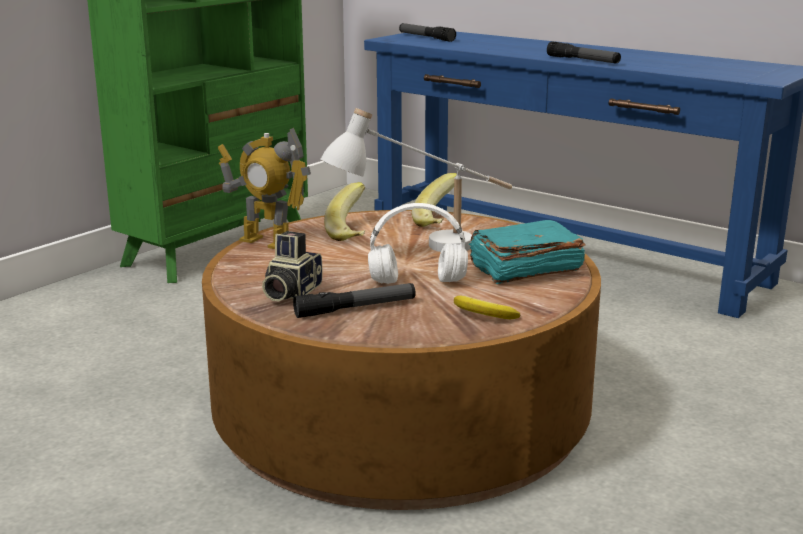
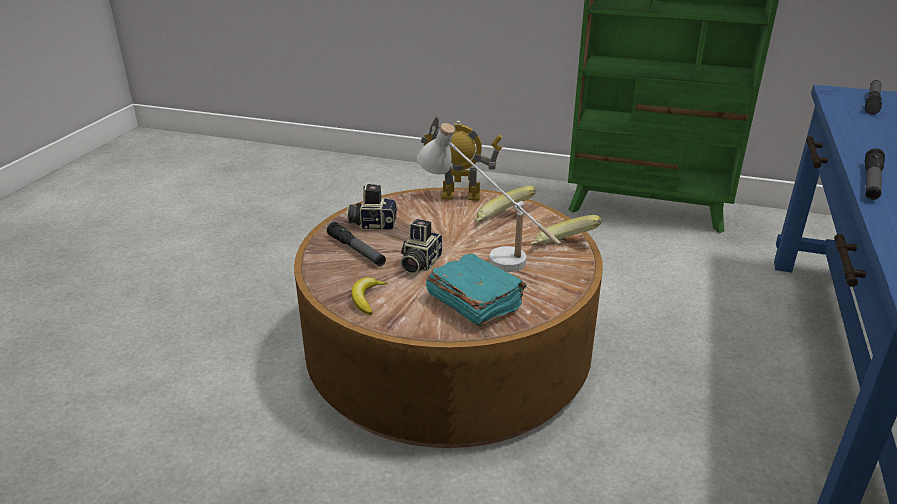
camera: 70 degrees right, 10 degrees up
(266, 242) = (460, 196): toy robot -> toy robot turned 90 degrees clockwise
(419, 281) = (419, 263): white headphones -> camera

